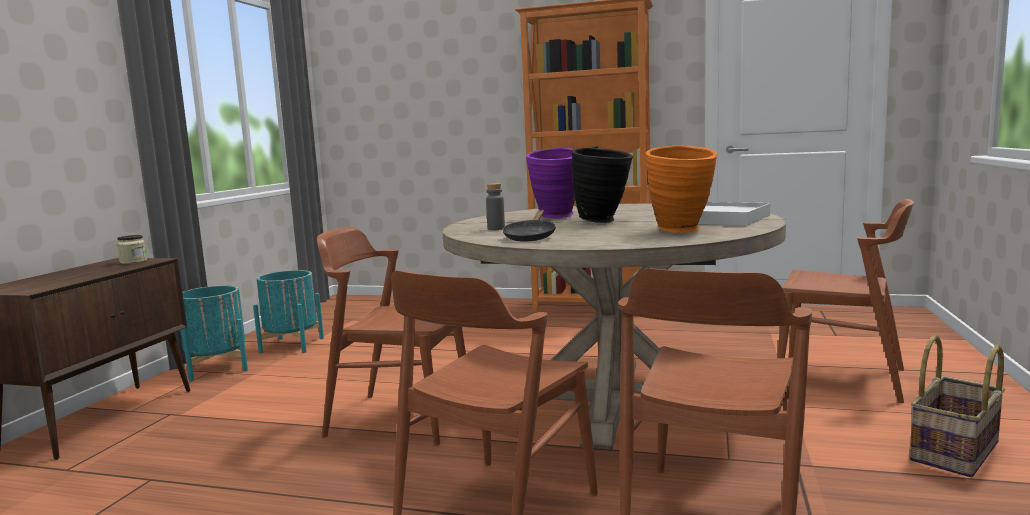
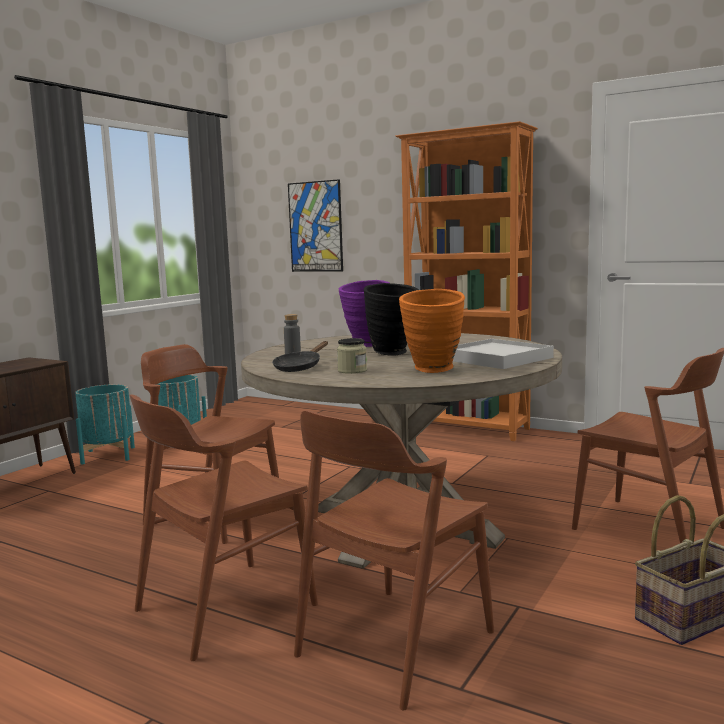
camera: 15 degrees right, 0 degrees up
(133, 262) = (33, 362): jar -> jar (352, 371)
(412, 108) = (315, 227): none -> picture

